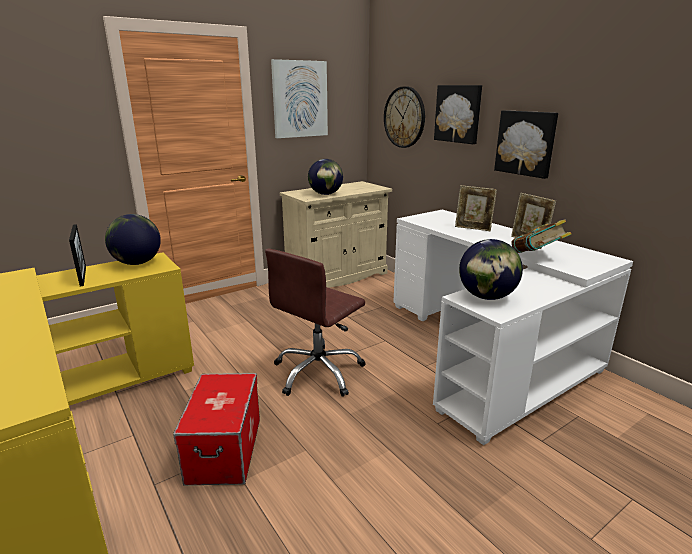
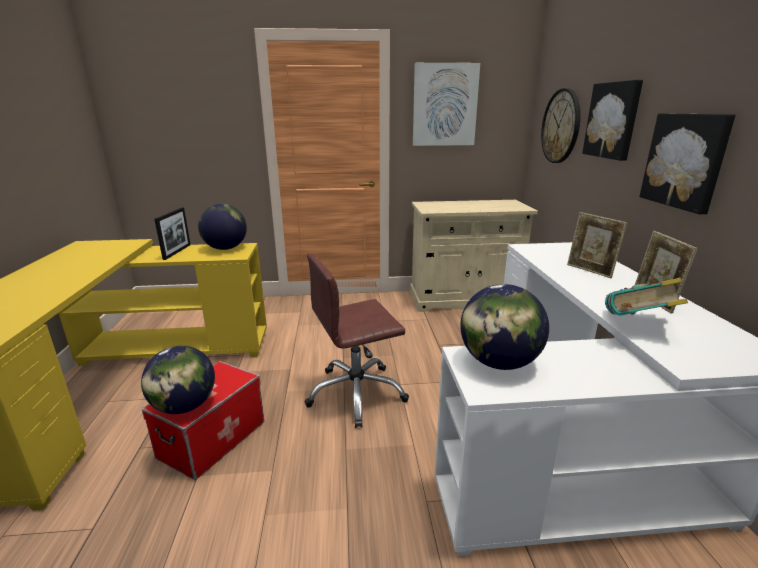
camera: 30 degrees right, 0 degrees up
(325, 194) = (453, 208): globe -> globe (184, 406)

